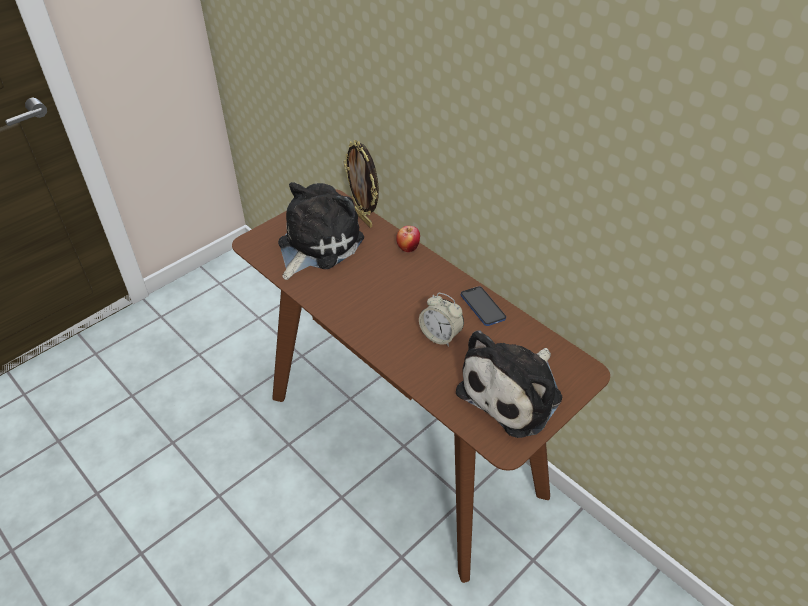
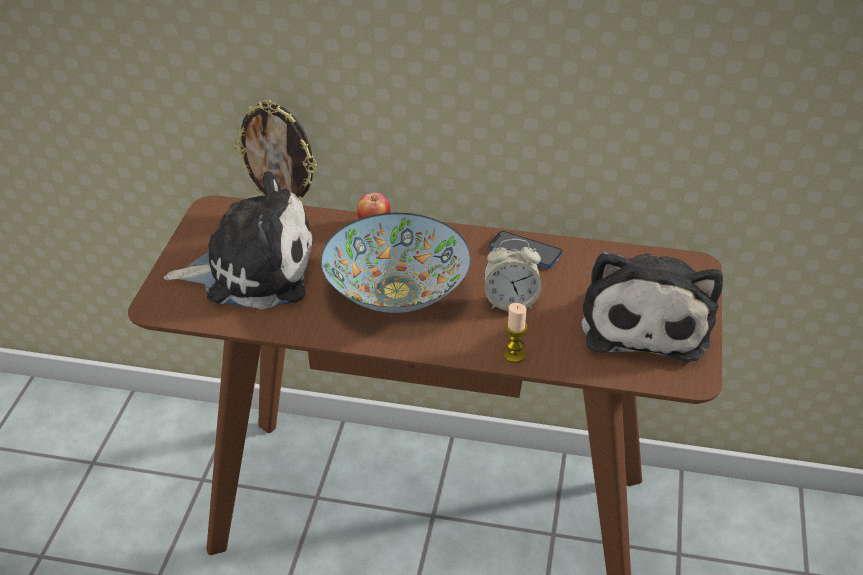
camera: 35 degrees left, 5 degrees down
(316, 244) = (252, 270): plush toy -> plush toy turned 90 degrees clockwise
(379, 296) = (396, 292): none -> bowl
(408, 371) = (514, 355): none -> candle

